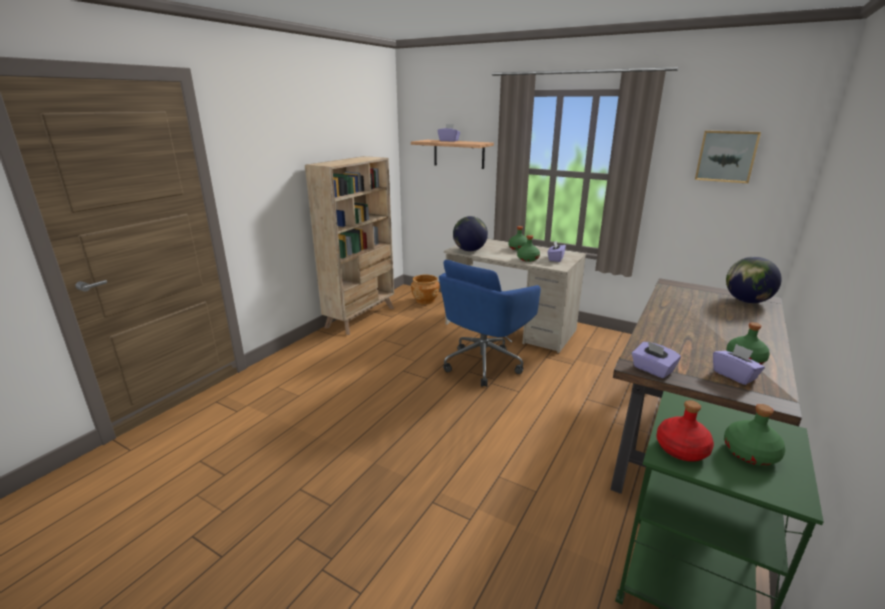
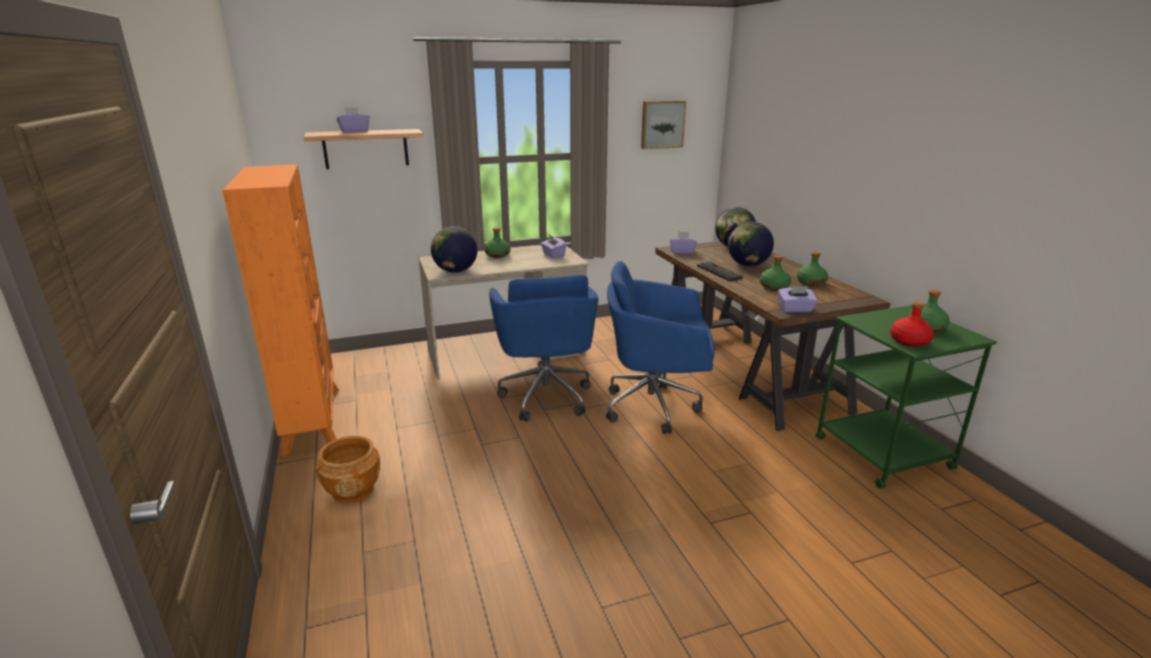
camera: 50 degrees left, 0 degrees up
(361, 317) = (313, 419): beige bookcase -> orange bookcase
(425, 300) = (362, 365): brown planter -> brown planter (353, 491)
(527, 259) = (531, 262): green bottle -> green bottle (773, 287)
(541, 412) = (655, 408): none -> blue office chair
(664, 314) = (719, 272): none -> keyboard
(715, 319) = (747, 265): none -> globe
(734, 375) = (827, 294): purple tissue box -> purple tissue box (682, 252)

